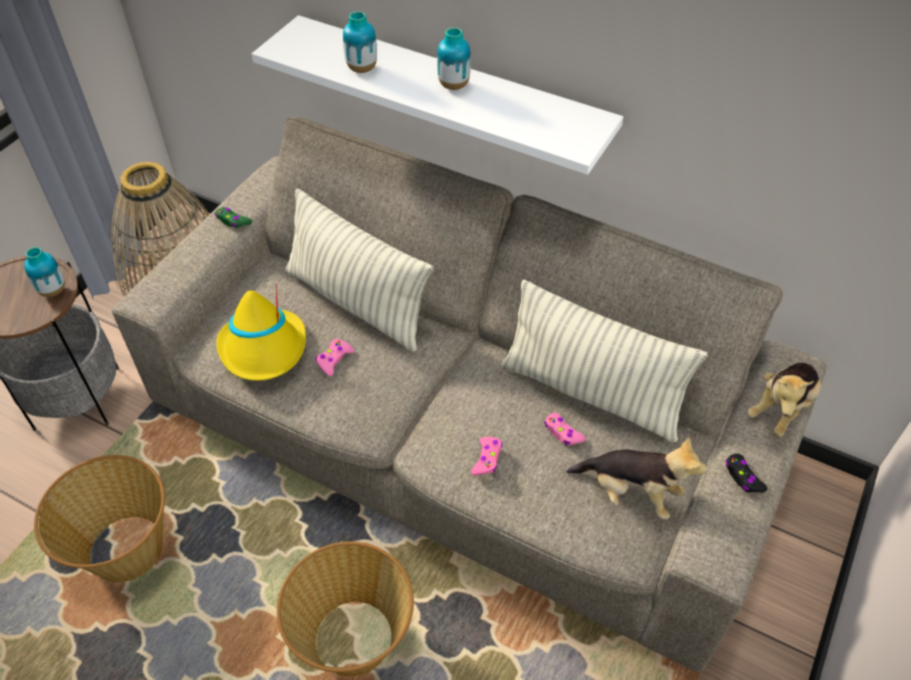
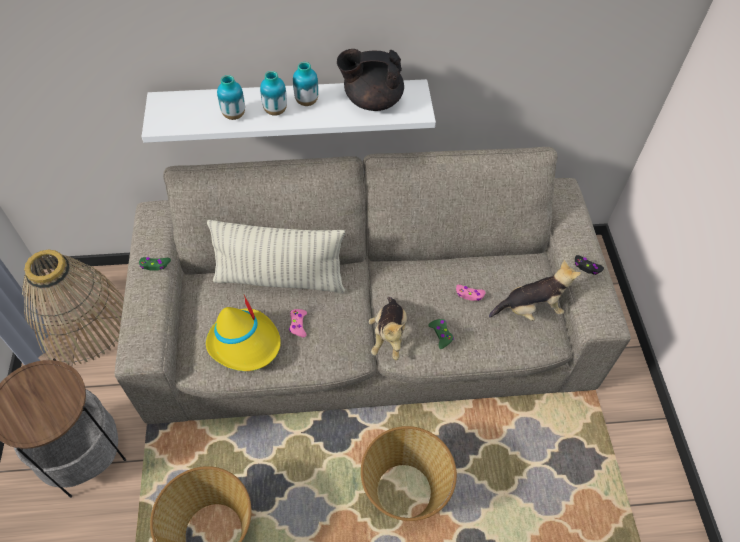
camera: 35 degrees left, 5 degrees up
(53, 291) = (62, 386): vase -> vase (275, 111)
(487, 459) = (441, 334): pink game controller -> green game controller
(531, 113) = (372, 101): none -> black teapot
(591, 393) = (465, 262): pillow -> none
(781, 408) = (576, 217): plush toy -> plush toy (388, 336)

